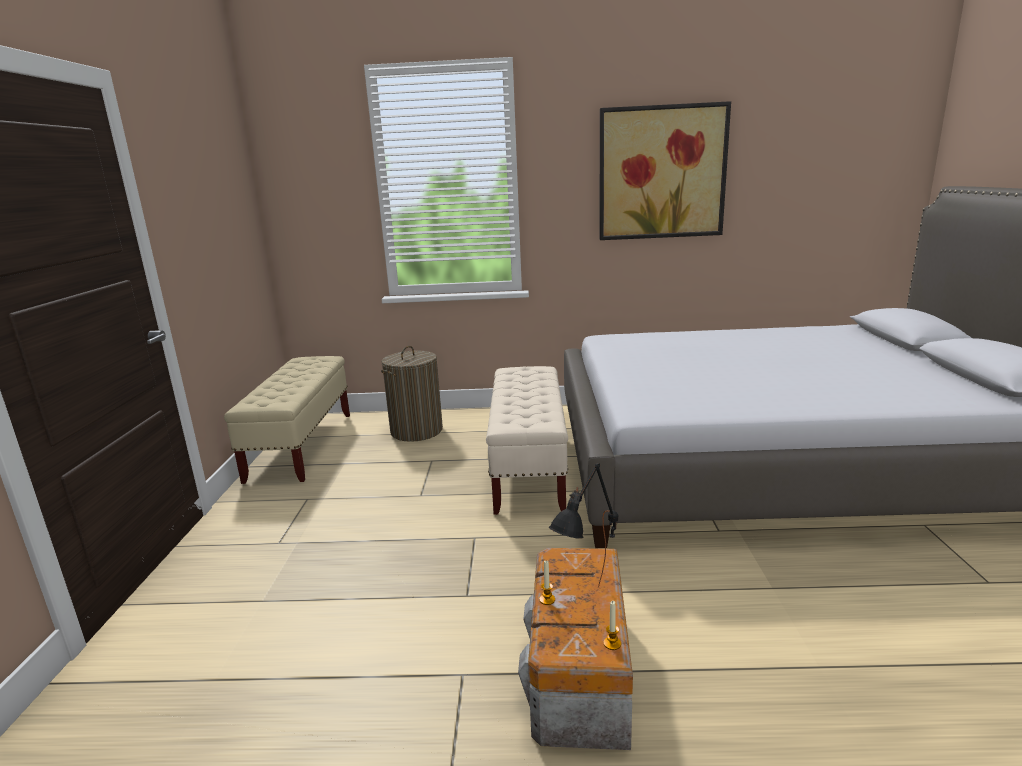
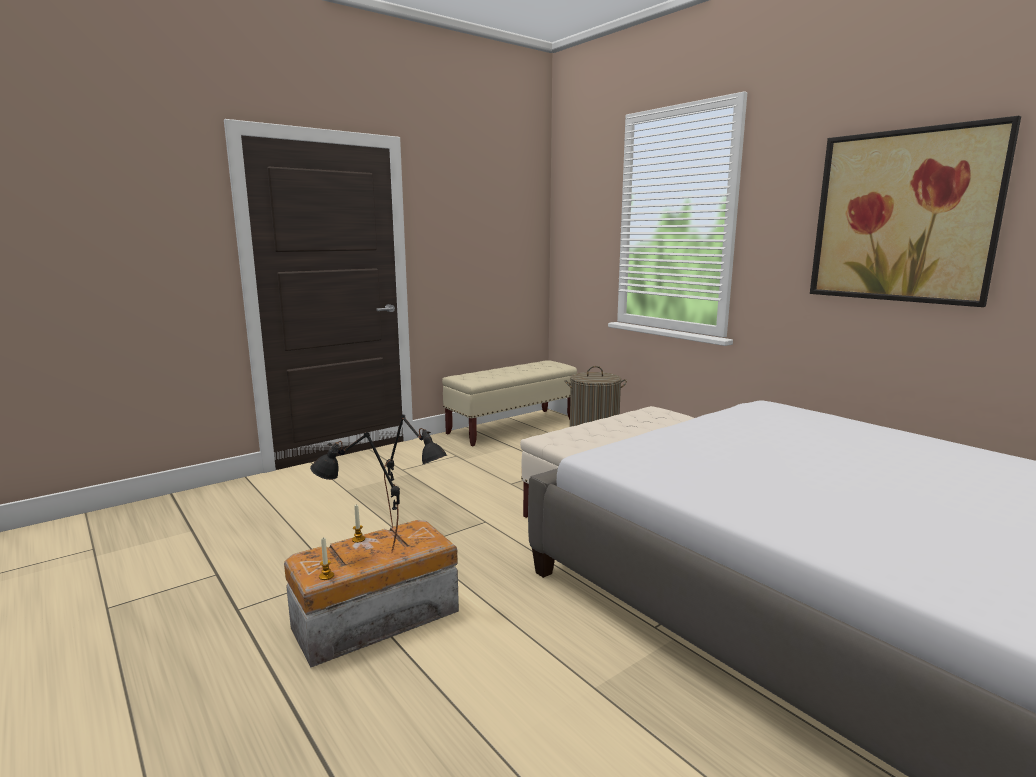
camera: 50 degrees right, 5 degrees down
(571, 559) = (418, 532): none -> black table lamp

